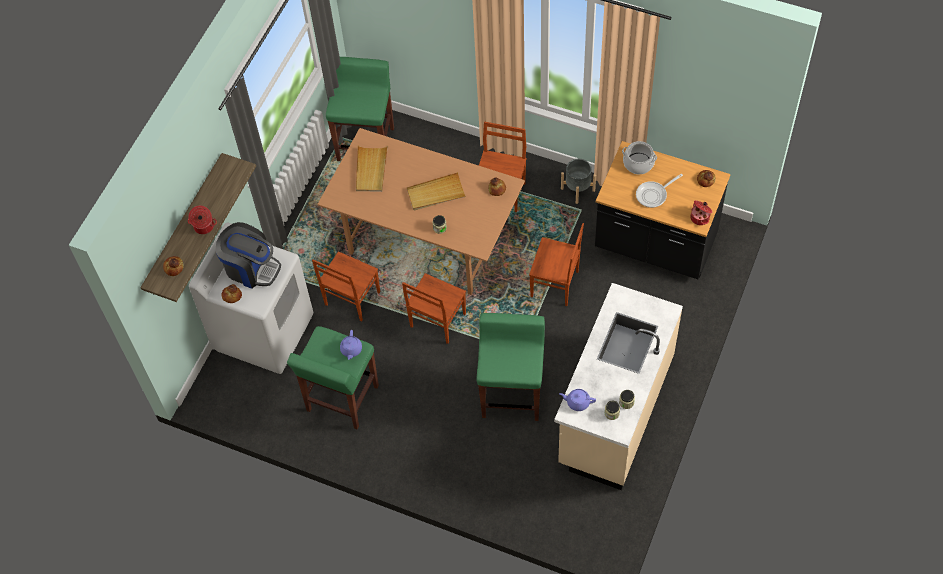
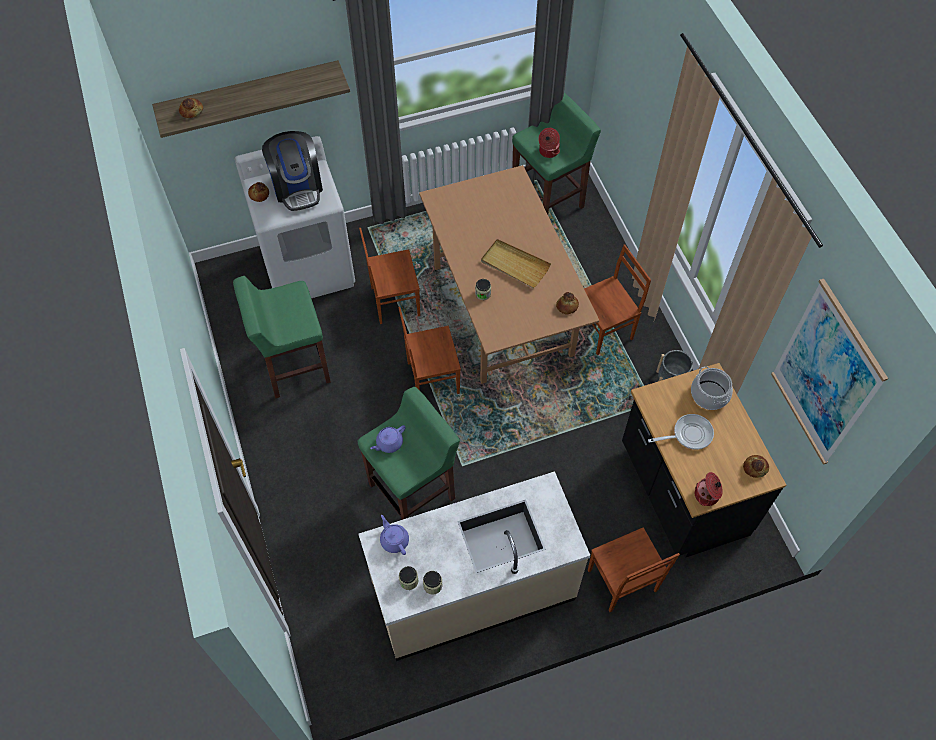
camera: 45 degrees right, 0 degrees up
(203, 227) = (251, 101): cooking pot -> cooking pot (548, 151)
(351, 350) = (300, 321): purple teapot -> purple teapot (389, 443)
(371, 170) = (489, 203): beige tray -> none
(555, 285) = (555, 441): brown chair -> brown chair (621, 582)
(653, 195) = (688, 434): frying pan -> frying pan turned 150 degrees clockwise
(710, 89) = (825, 375): none -> picture

